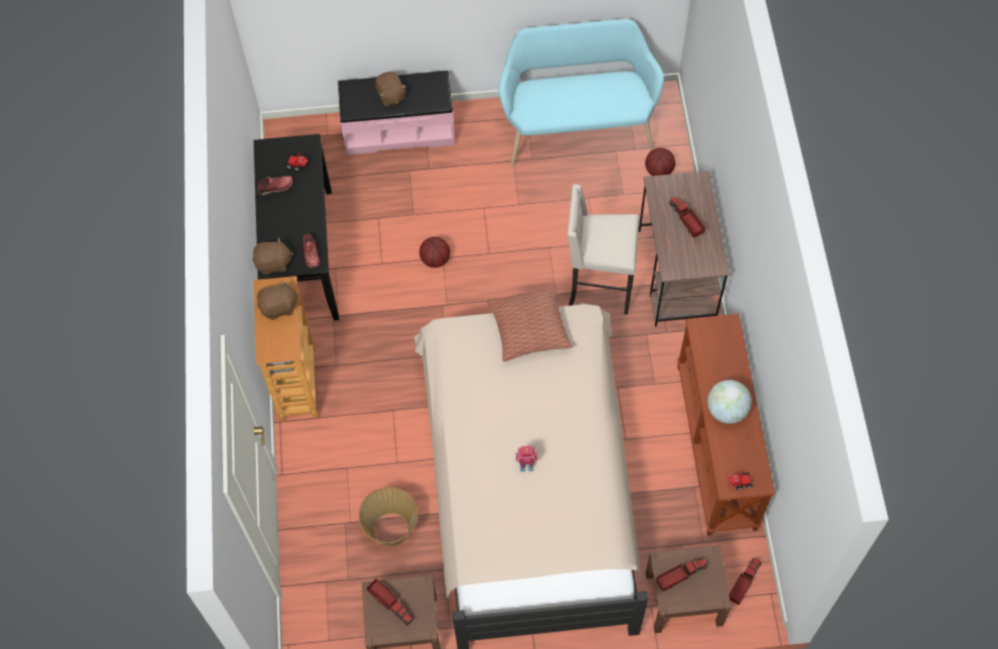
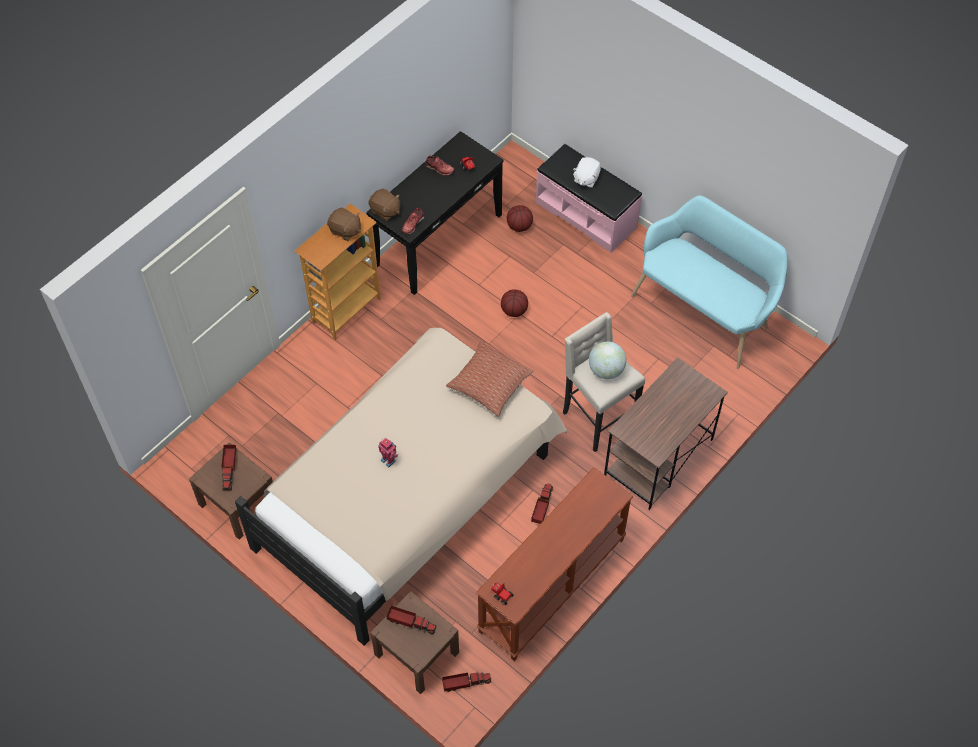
camera: 45 degrees right, 5 degrees down
(390, 95) = (586, 178): brown plush toy -> white plush toy
(391, 529) = (299, 441): basket -> none
(659, 171) = (728, 383): basketball -> basketball (519, 226)
(686, 220) = (671, 408): toy truck -> toy truck (542, 507)
(726, 410) = (548, 545): globe -> globe (606, 370)

